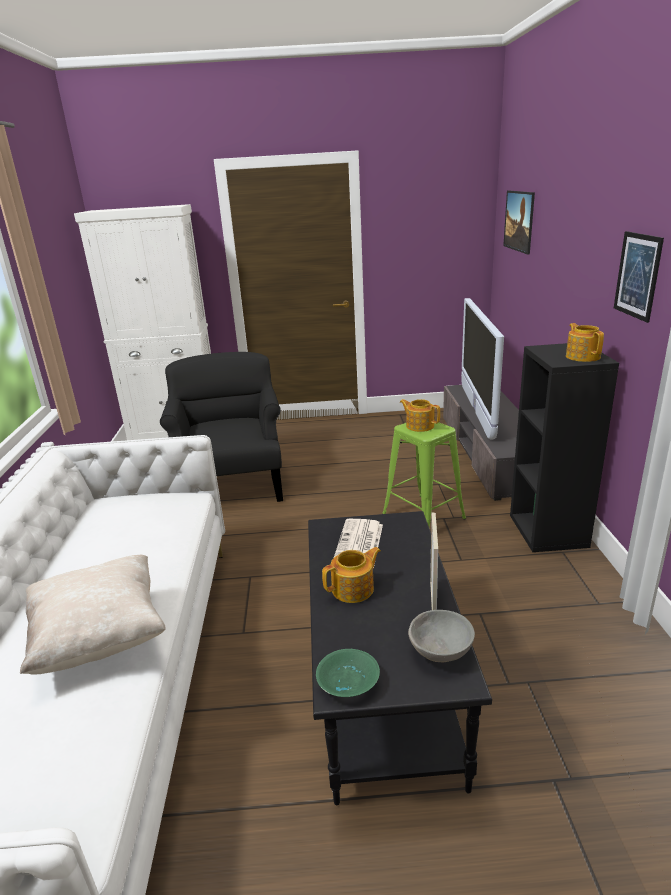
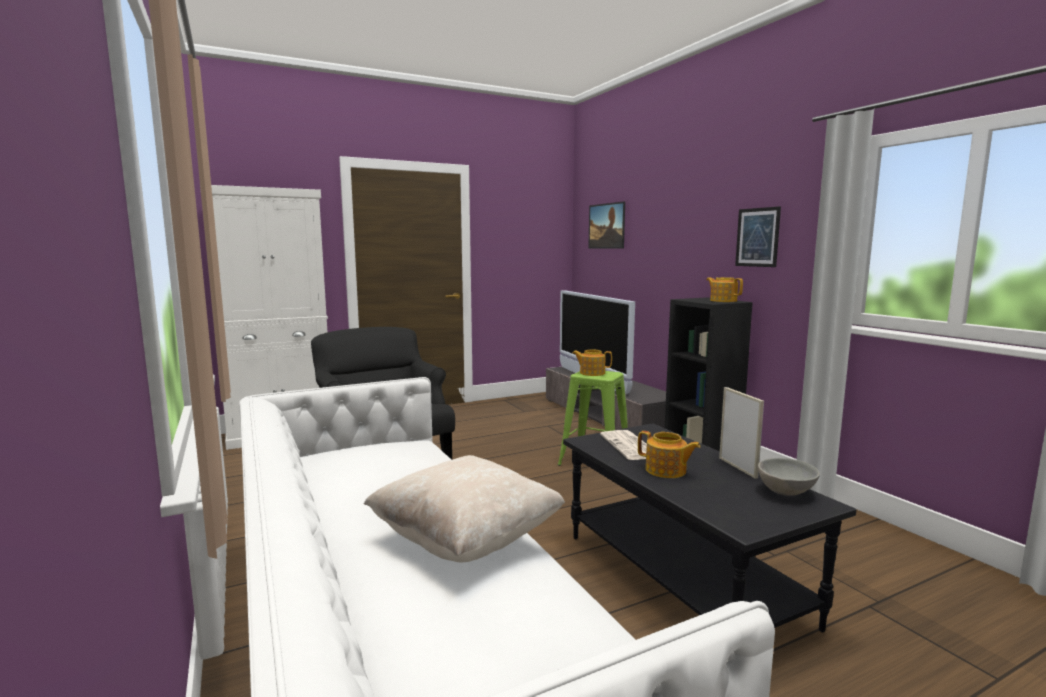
camera: 25 degrees left, 15 degrees down
(346, 682) = (743, 521): green bowl -> none
(354, 589) = (666, 471): teapot -> teapot turned 90 degrees clockwise

